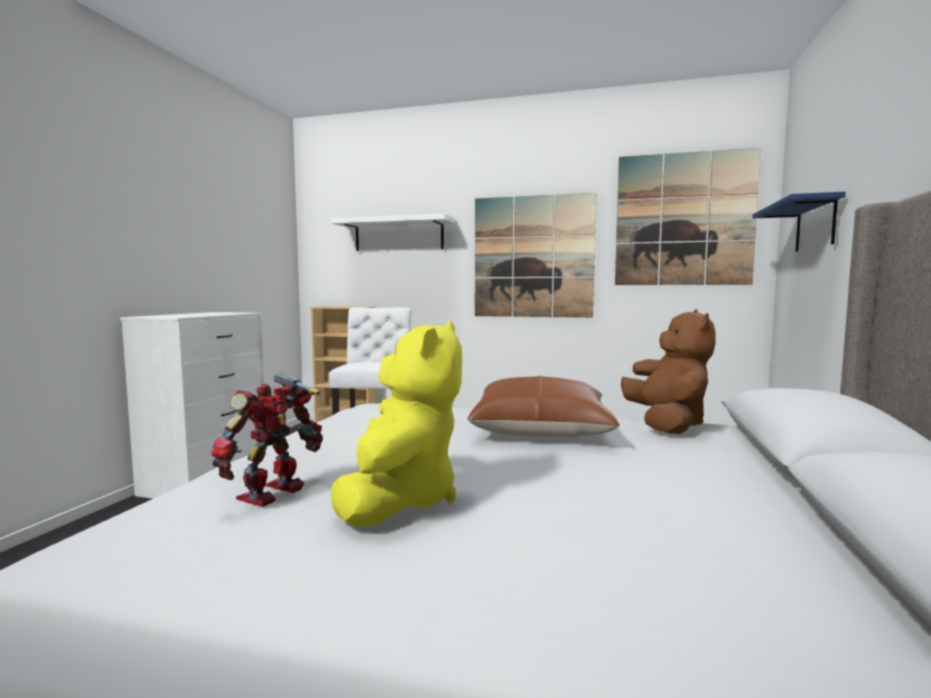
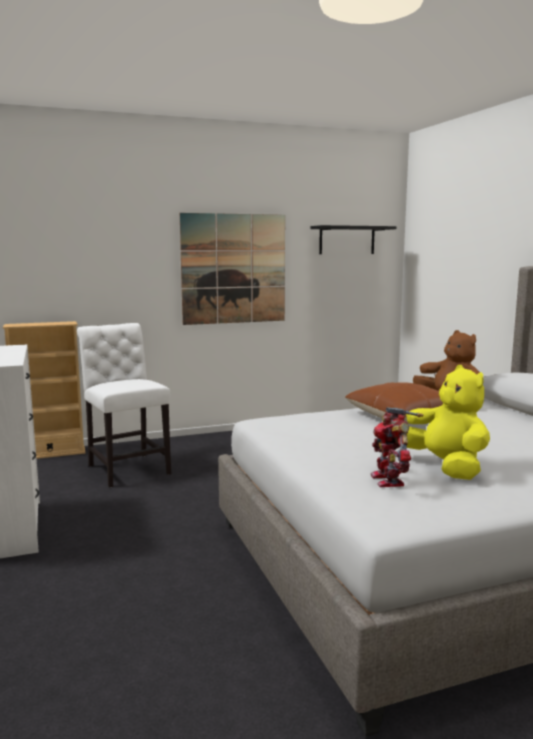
camera: 35 degrees left, 5 degrees up
(398, 235) = (98, 245): white shelf -> none
(684, 219) = (347, 240): picture -> black shelf
(815, 225) = (449, 257): blue shelf -> none

